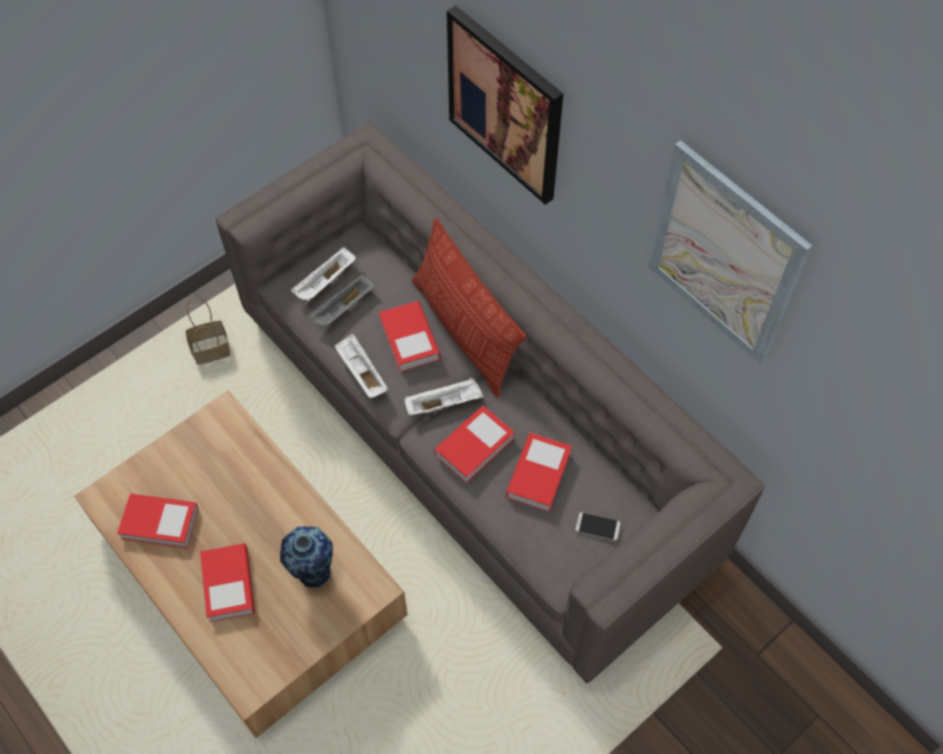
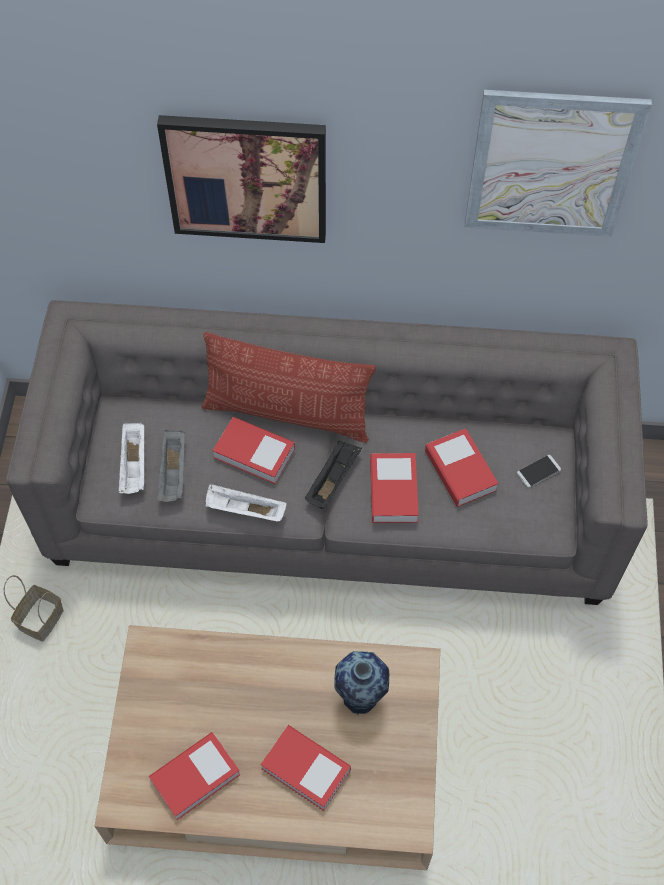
camera: 45 degrees left, 0 degrees up
(444, 403) = (333, 479): white tray -> black tray

